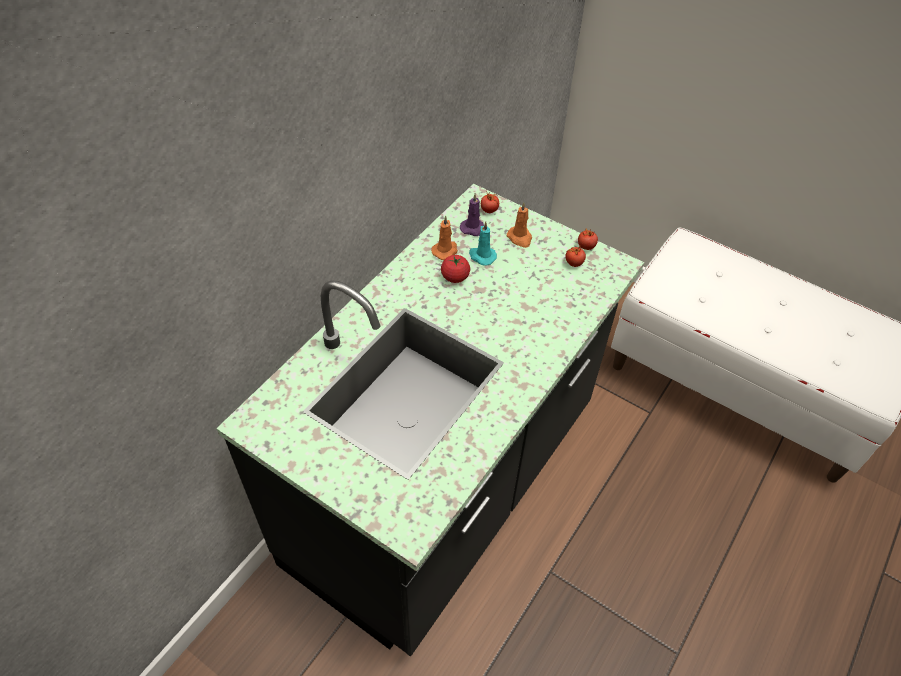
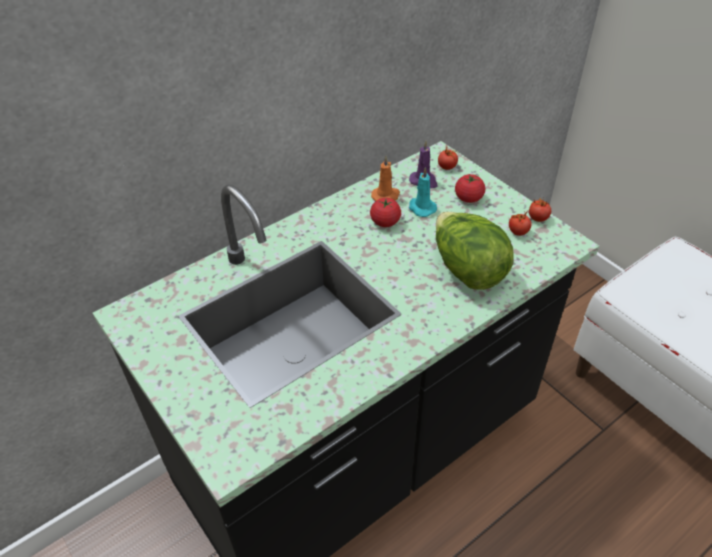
camera: 20 degrees right, 5 degrees down
(520, 238) = (468, 198): orange candle -> tomato
(544, 308) = (467, 270): none -> lettuce

